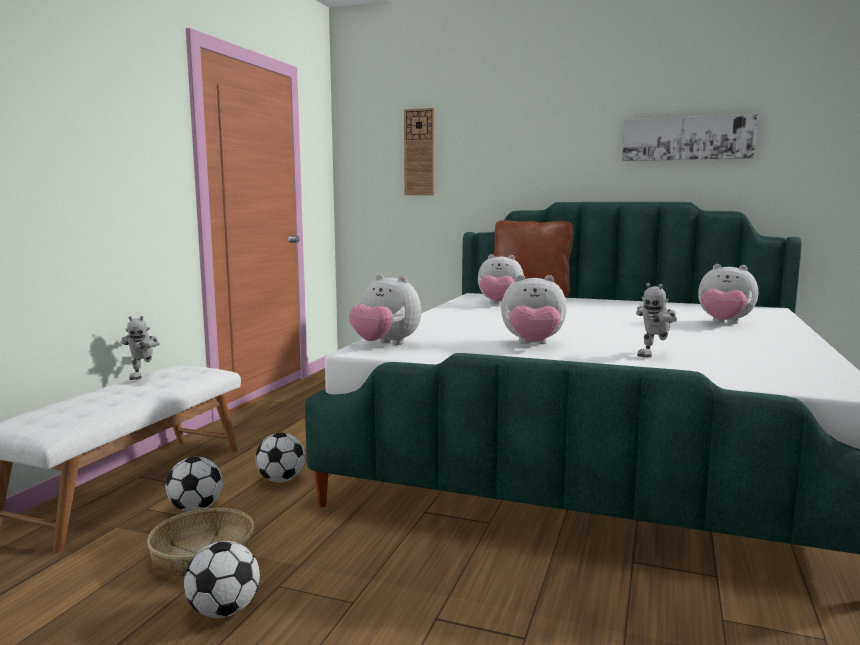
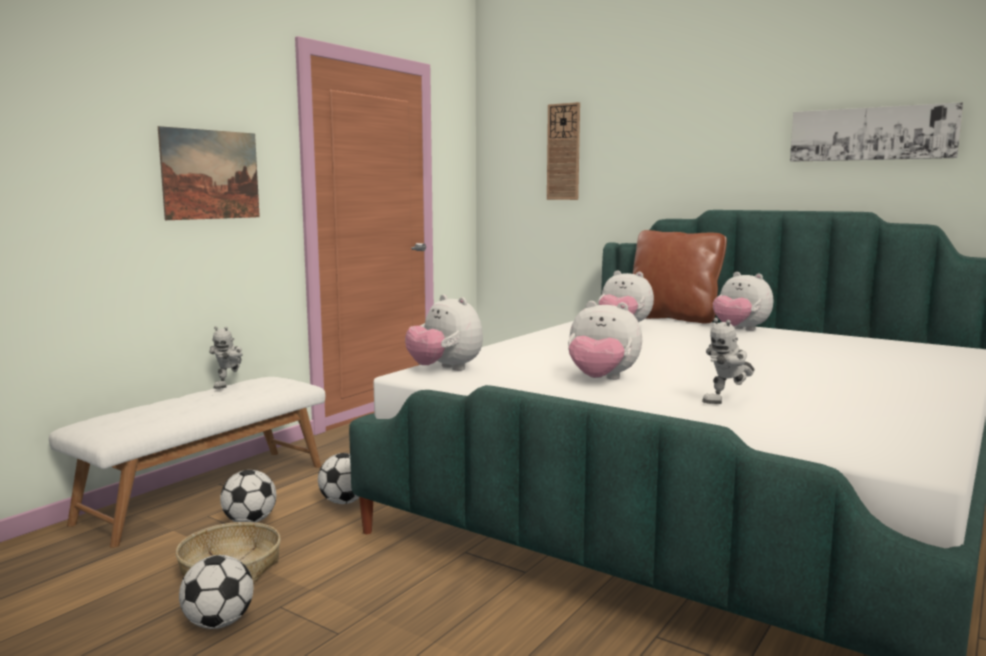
camera: 15 degrees right, 0 degrees up
(115, 161) = (211, 174): none -> picture
(724, 323) = (871, 366): plush toy -> plush toy (740, 330)

